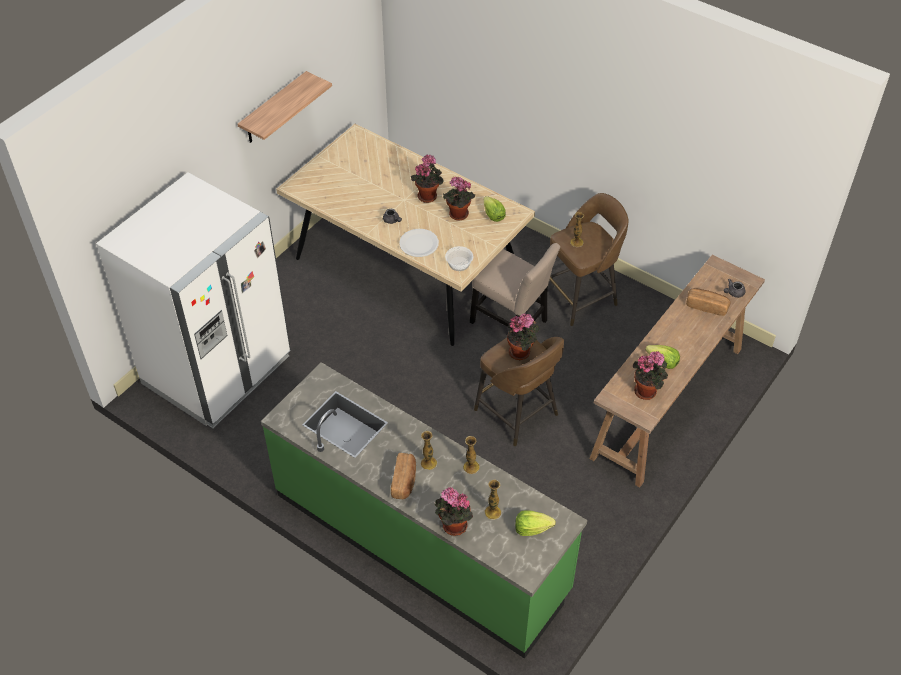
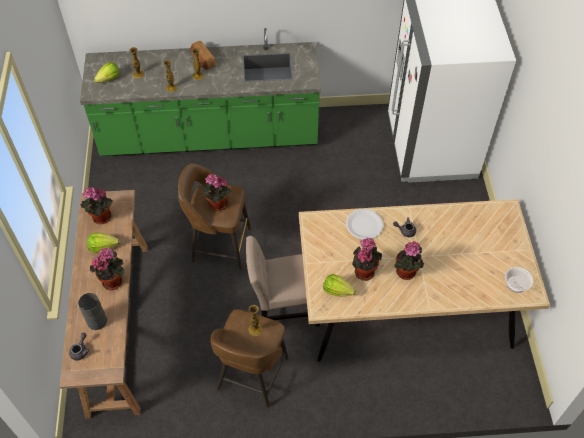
camera: 140 degrees right, 5 degrees up
(274, 109) = (551, 159): shelf -> none
(452, 526) = (155, 56): potted plant -> potted plant (113, 280)
(458, 263) = (319, 228): bowl -> bowl (516, 283)
(706, 306) = (96, 321): bread -> grey vase

